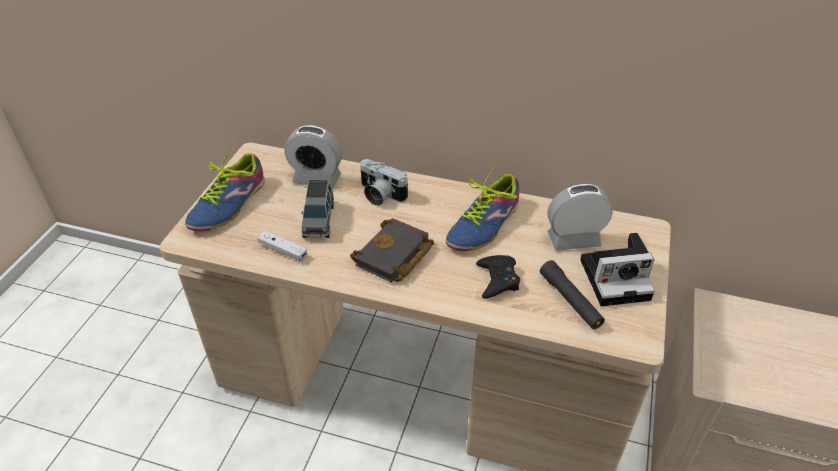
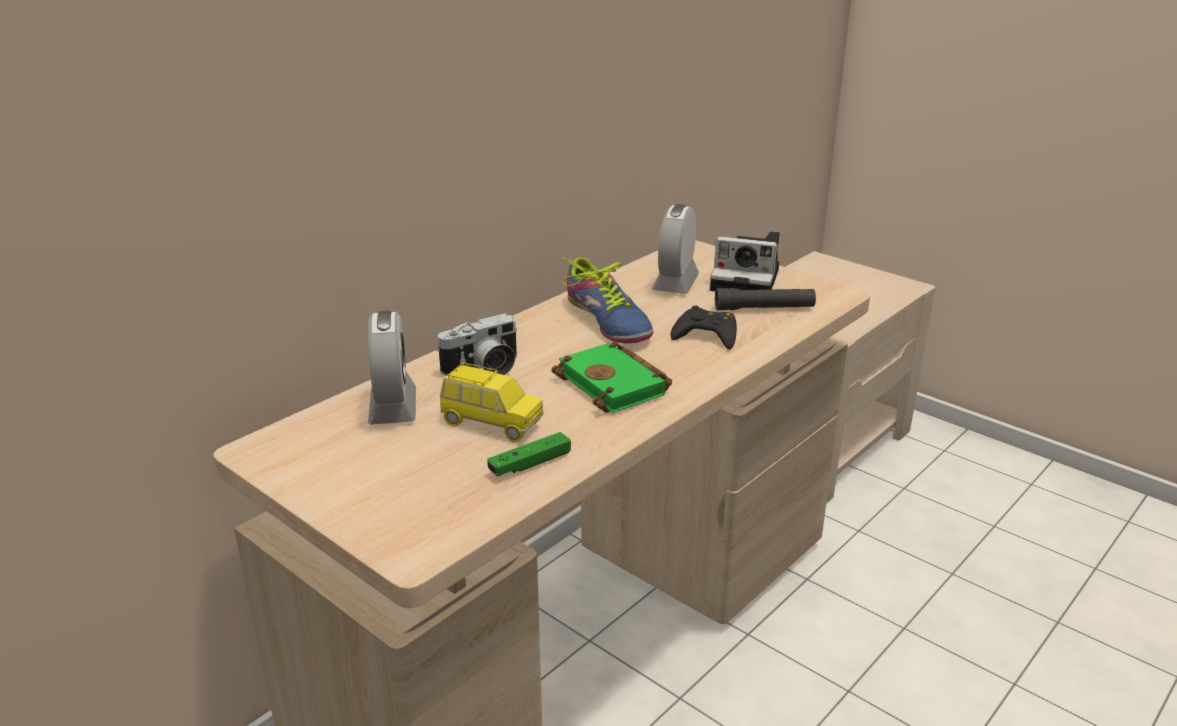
camera: 65 degrees left, 15 degrees down
(229, 204) = (367, 495): shoe -> none
(283, 250) = (530, 464): white game controller -> green game controller
(317, 179) = (393, 407): alarm clock -> alarm clock turned 45 degrees counterclockwise
(319, 220) = (490, 423): grey toy car -> yellow toy car
(394, 257) = (616, 385): black book -> green book
(617, 278) = (748, 280): camera -> camera turned 90 degrees clockwise

